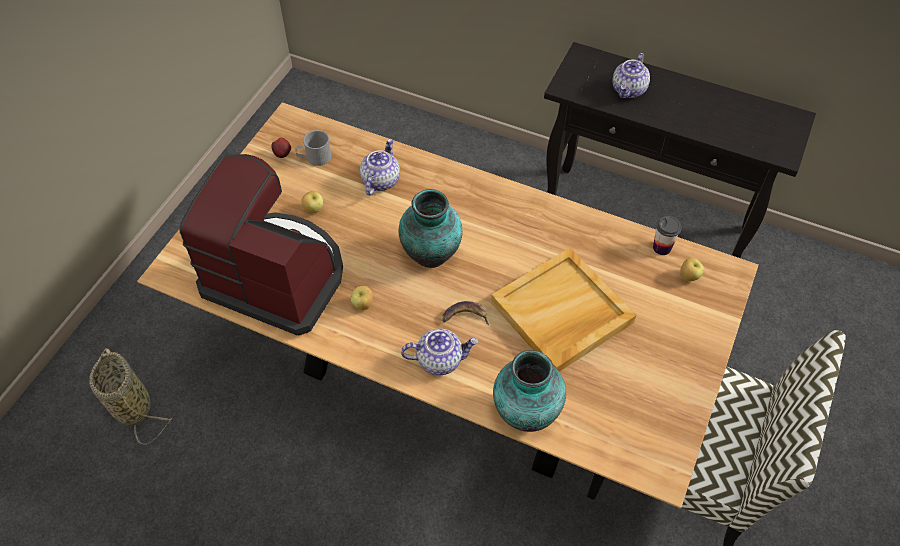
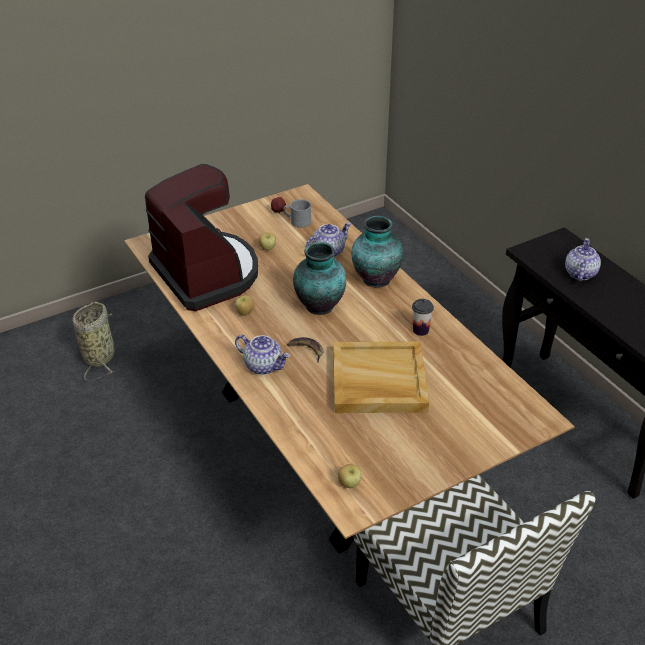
camera: 35 degrees right, 15 degrees down
(524, 413) = (290, 423): vase -> vase (375, 278)
(629, 90) = (580, 273): teapot -> teapot turned 135 degrees clockwise
(662, 248) = (500, 378): cup -> cup (420, 330)
(688, 276) = (504, 406): apple -> apple (349, 484)

